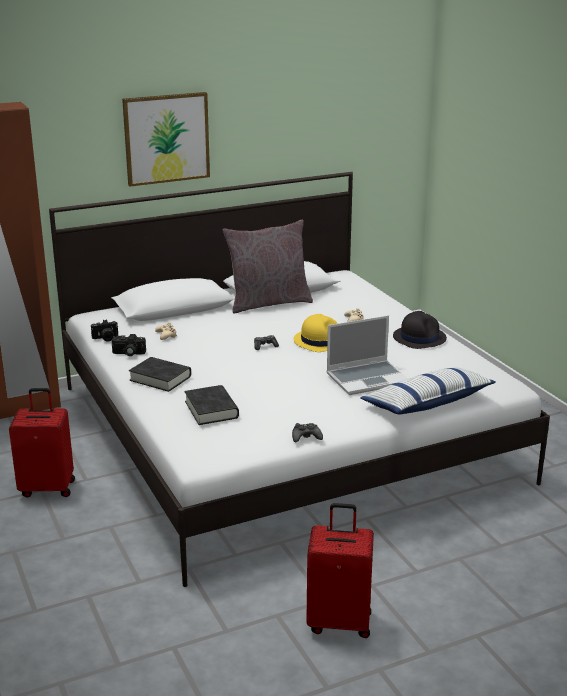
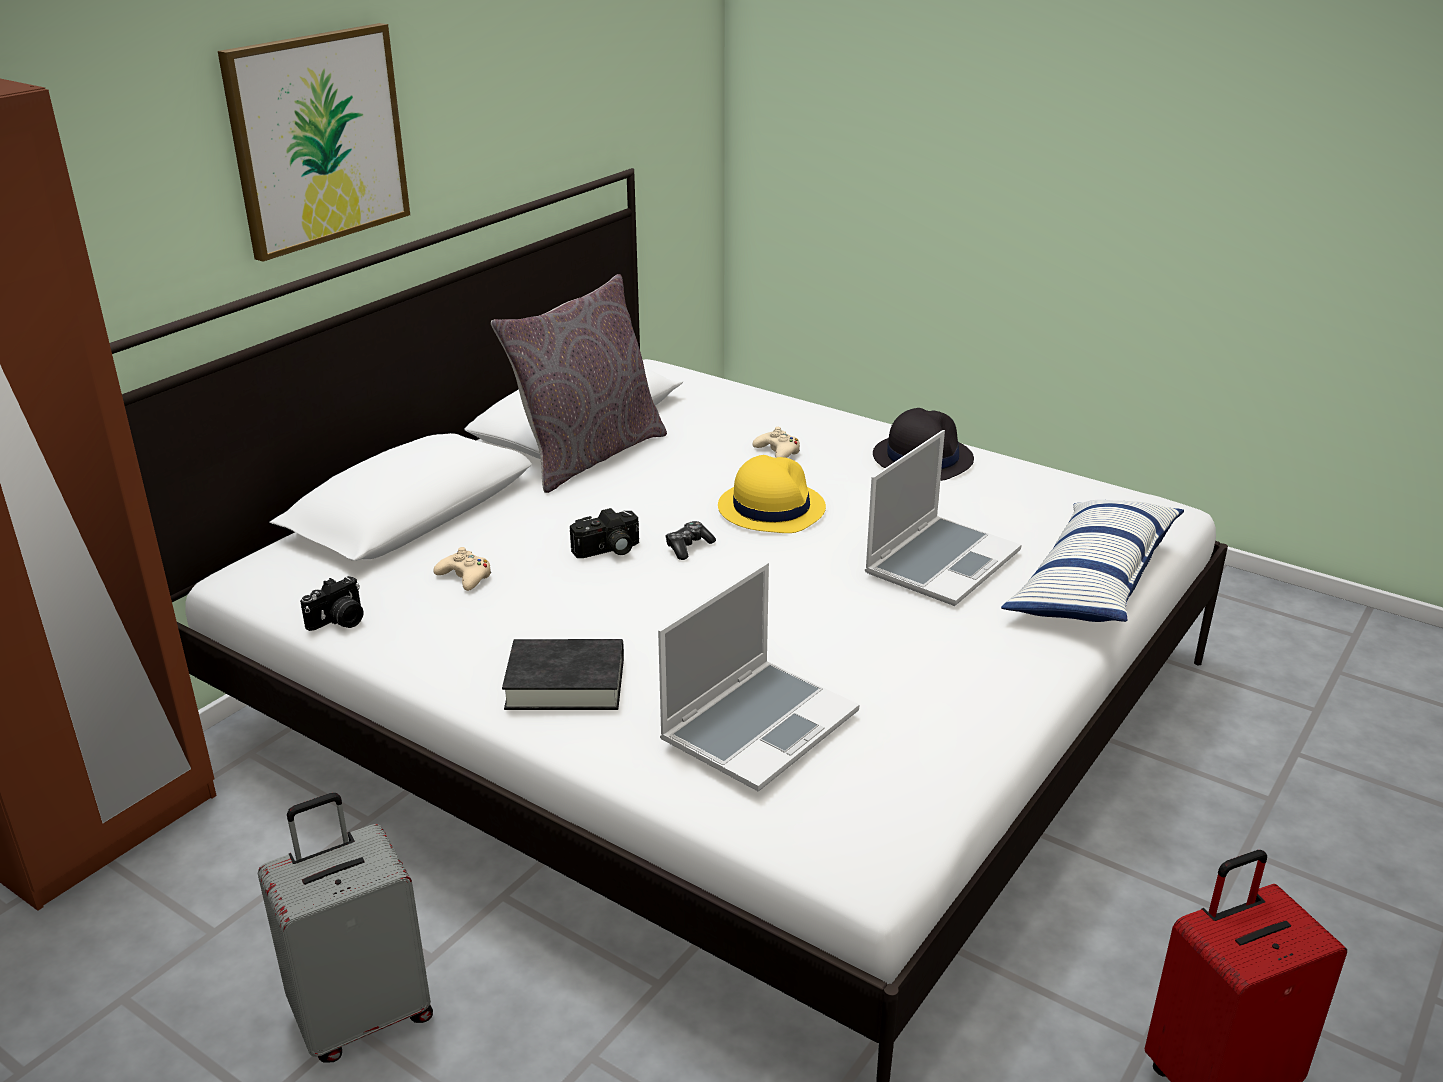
camera: 30 degrees left, 5 degrees up
(48, 488) = (362, 1014): red suitcase -> grey suitcase
(128, 353) = (429, 643): camera -> camera (608, 550)
(211, 410) = (759, 725): black book -> laptop
(306, 437) = (997, 725): black game controller -> none

